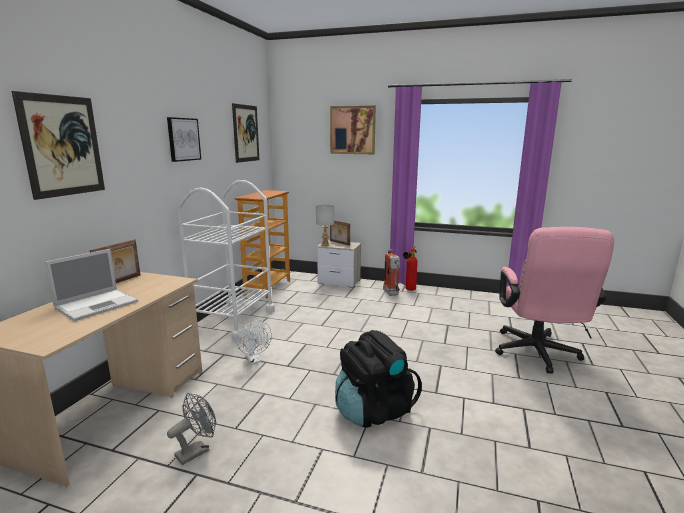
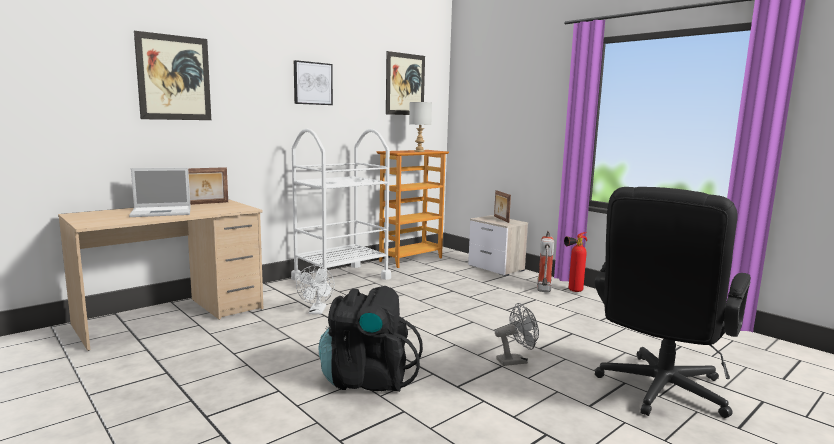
camera: 30 degrees right, 5 degrees down
(197, 451) = (187, 358): grey fan -> grey fan (516, 361)
(325, 245) = (480, 218): grey table lamp -> grey table lamp (419, 151)
(352, 130) = (528, 80): picture -> none
(537, 355) = (658, 393): pink office chair -> black office chair

